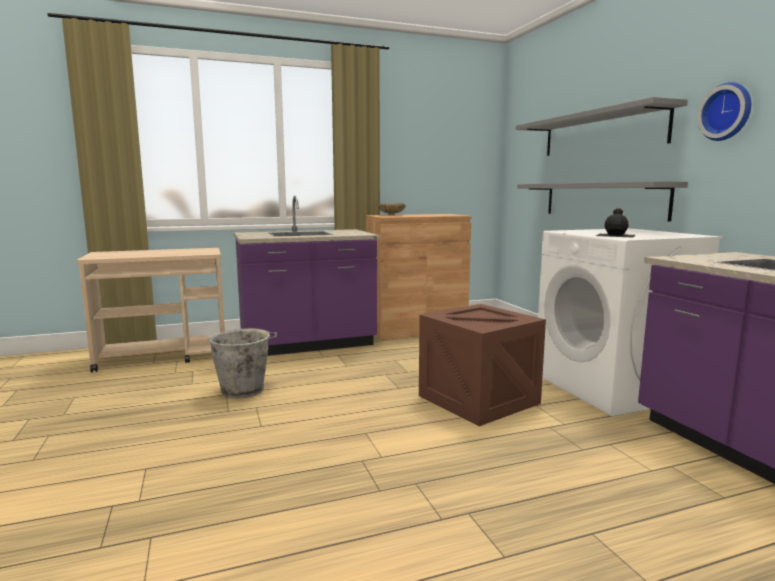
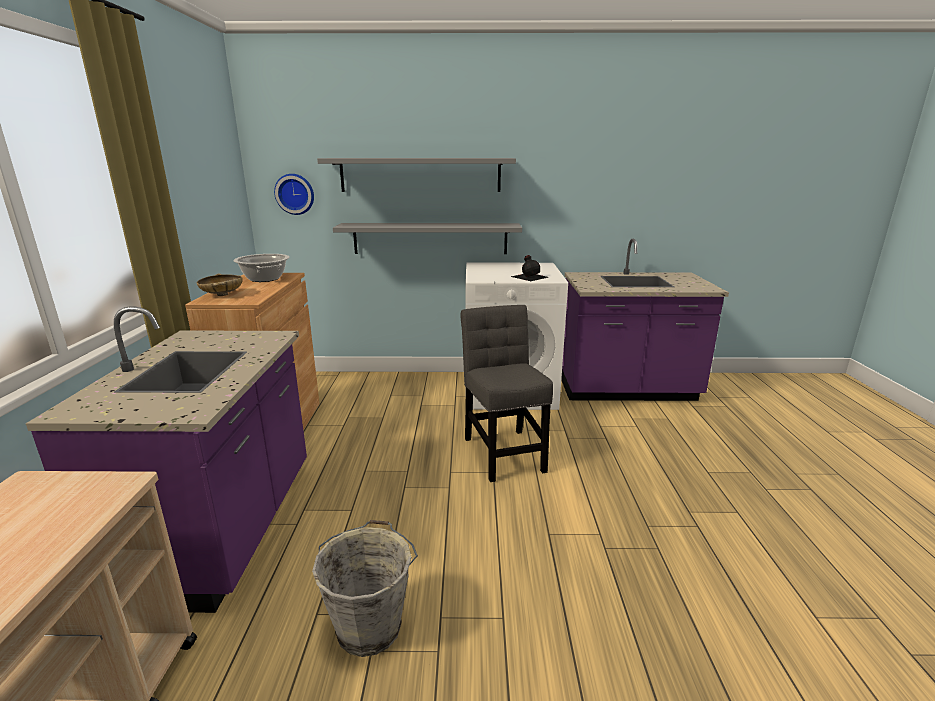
camera: 70 degrees left, 10 degrees up
(439, 214) = (264, 279): none -> cooking pot
(478, 399) = (503, 451): crate -> grey chair
(727, 112) = (547, 173): wall clock -> wall clock (295, 194)

